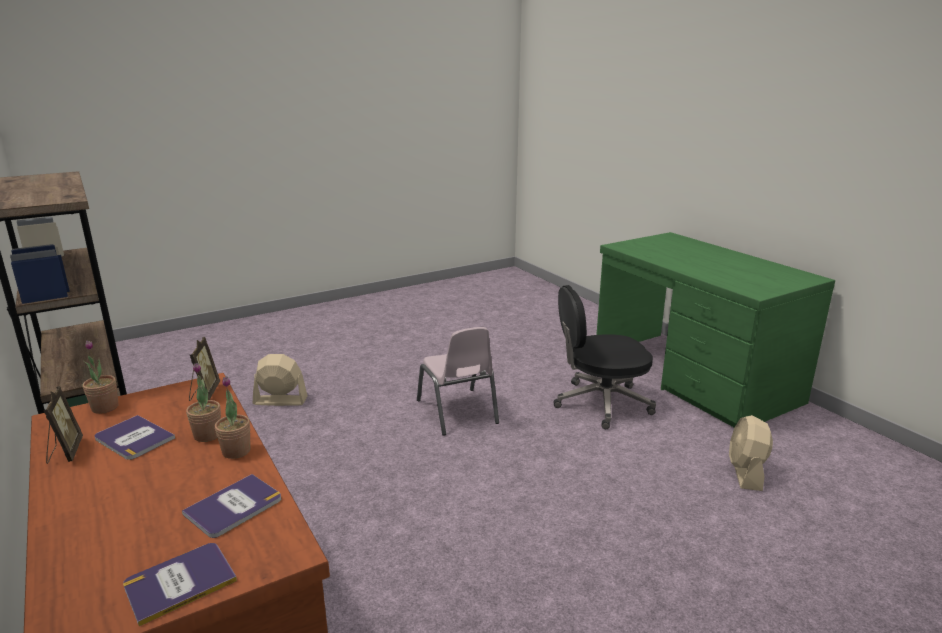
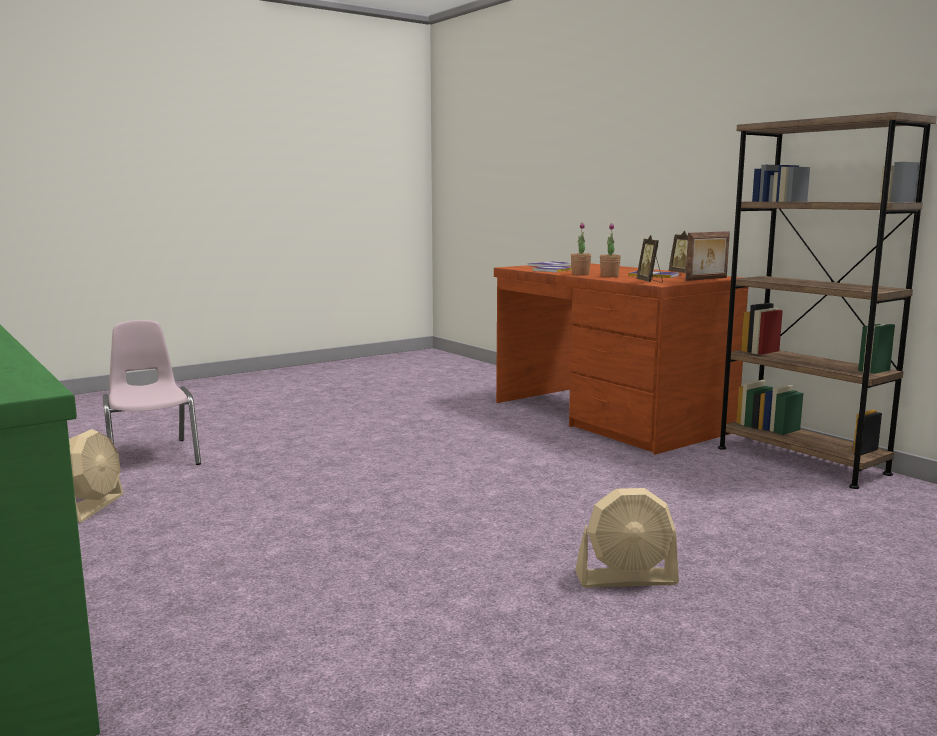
camera: 175 degrees right, 10 degrees down
(105, 407) = (707, 279): potted plant -> picture frame
(280, 400) = (814, 566): beige fan -> beige fan (626, 579)
(457, 412) = (482, 561): pink chair -> pink chair (152, 457)
(600, 403) = (210, 585): black office chair -> none

